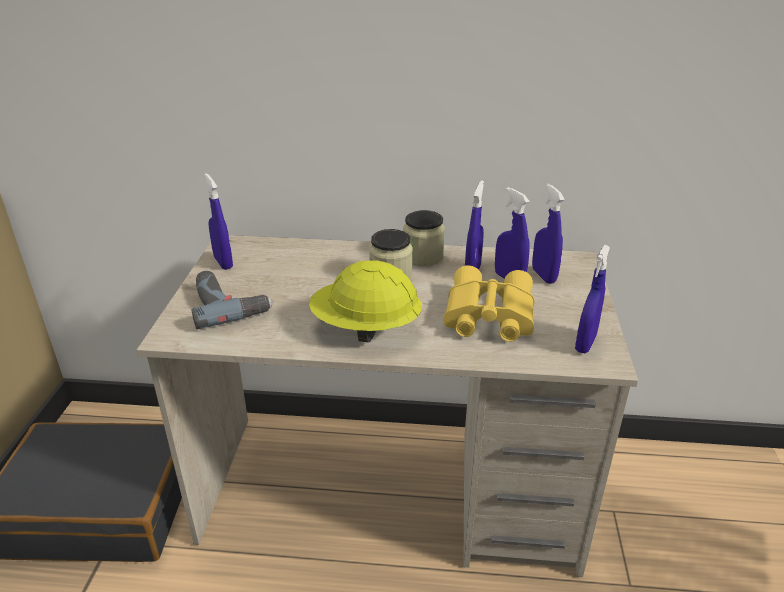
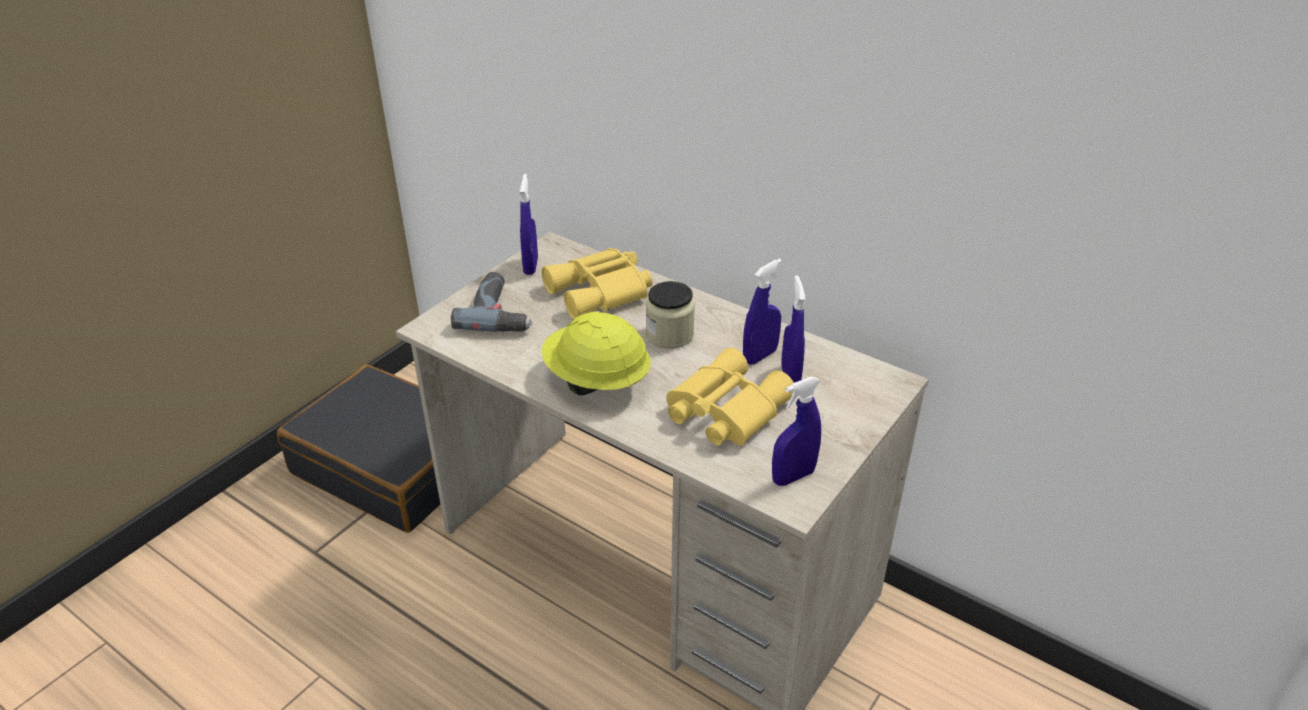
camera: 30 degrees right, 5 degrees up
(304, 264) = (601, 292): none -> yellow binoculars
(423, 257) = (725, 321): jar -> none
(543, 276) = (832, 387): blue spray bottle -> none

